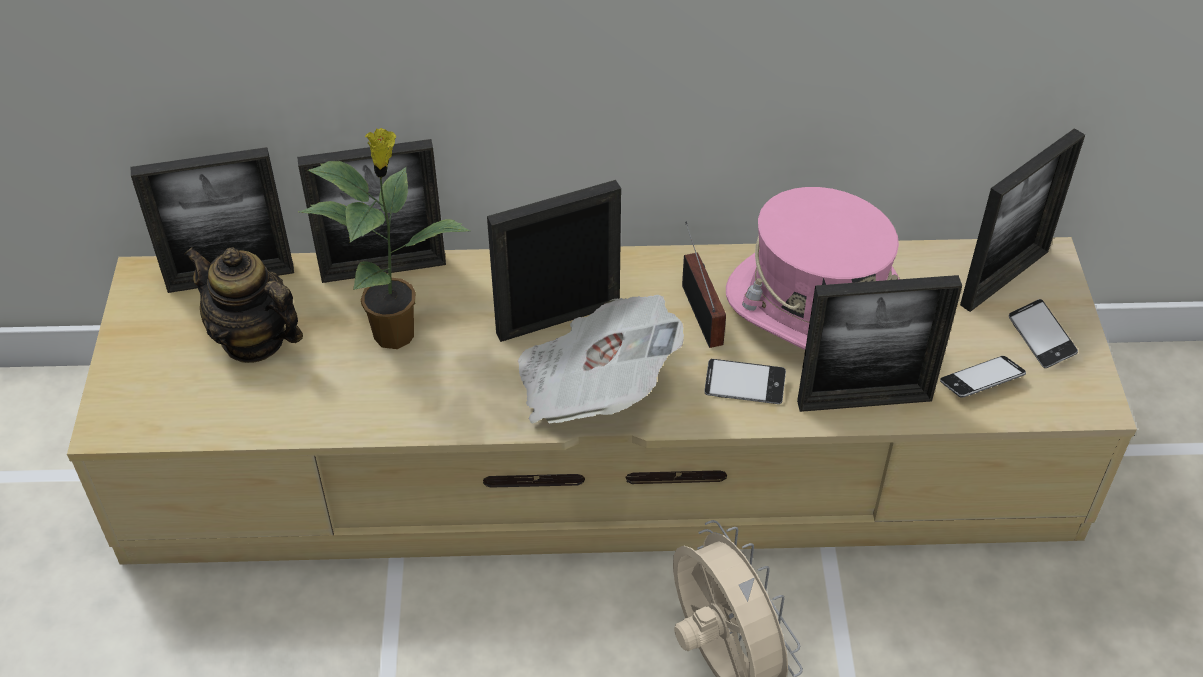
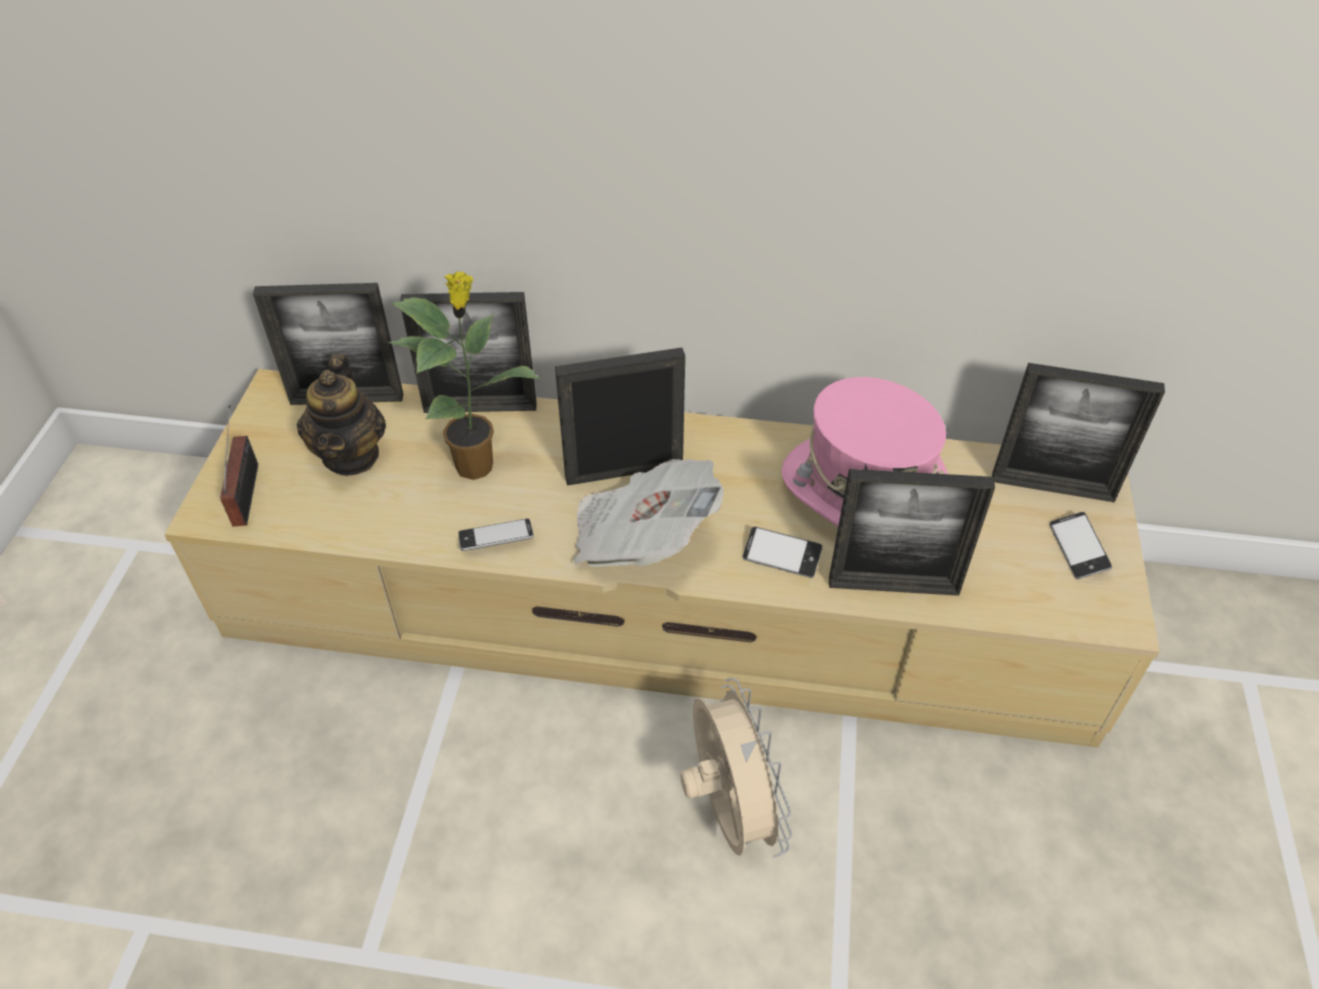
camera: 10 degrees right, 0 degrees up
(254, 340) = (351, 455): teapot -> teapot turned 135 degrees counterclockwise
(701, 311) = (757, 481): radio -> radio (247, 491)
(981, 381) = (1011, 583): phone -> phone (496, 539)
(1004, 278) = (1052, 487): picture frame -> picture frame turned 45 degrees clockwise

